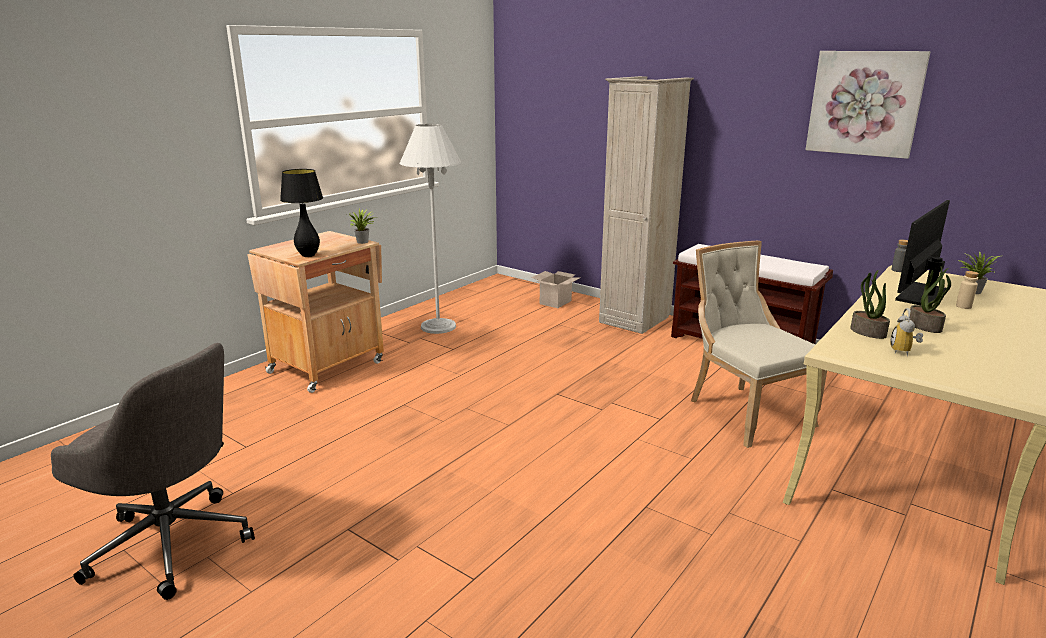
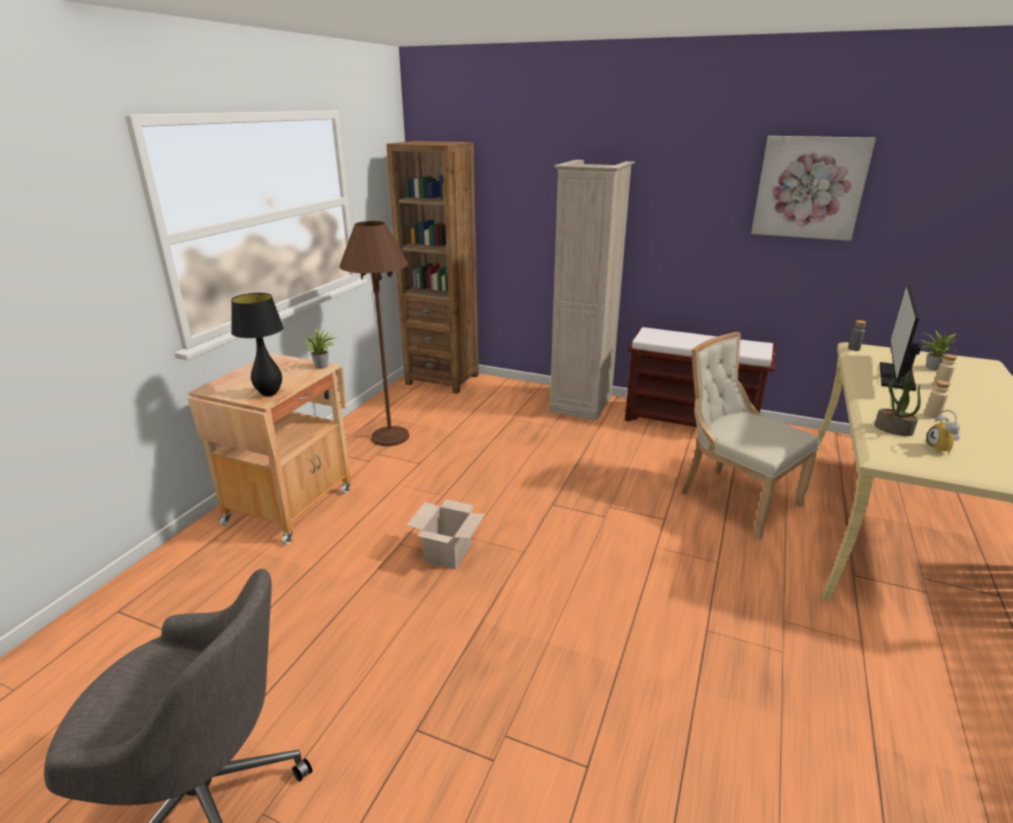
camera: 15 degrees left, 5 degrees up
(438, 326) = (390, 437): white floor lamp -> brown floor lamp
(511, 287) = (442, 379): none -> brown bookcase
(555, 302) = (495, 392): cardboard box -> cardboard box (448, 552)
(925, 327) = (932, 415): potted plant -> beige bottle

